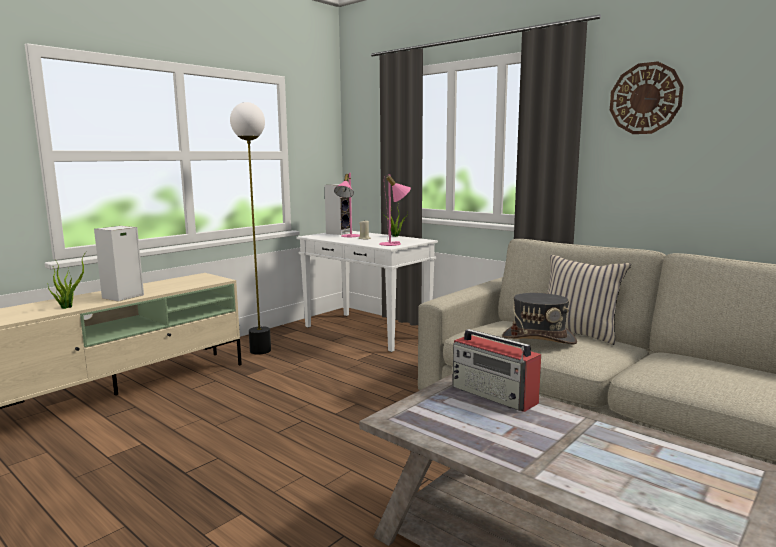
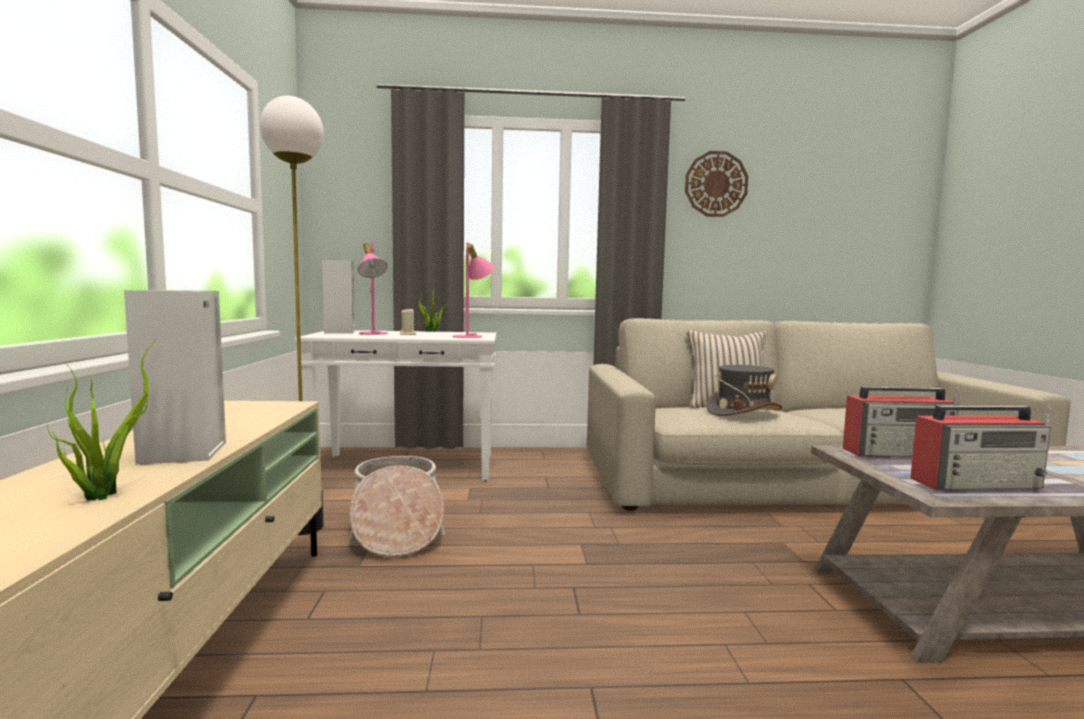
camera: 45 degrees left, 5 degrees down
(291, 364) = (396, 529): none -> basket
(450, 426) = (977, 484): none -> radio

